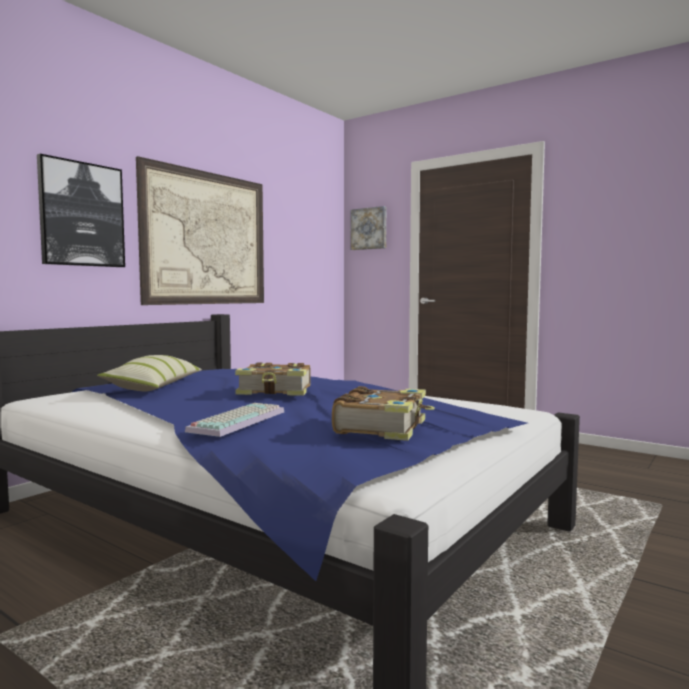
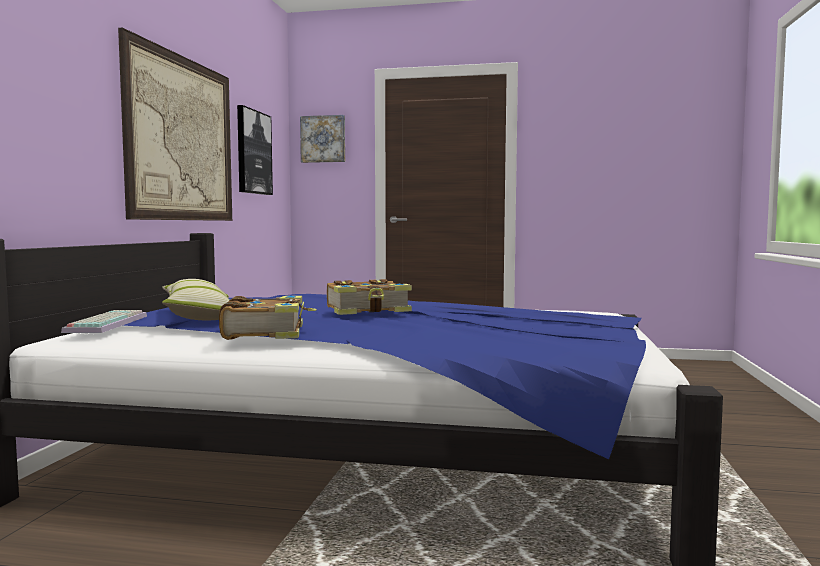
camera: 25 degrees left, 0 degrees up
(81, 214) = (68, 97): picture -> picture (253, 152)
(237, 420) = (412, 333): keyboard -> keyboard (106, 323)
(383, 428) = (557, 327): book -> book (266, 332)

